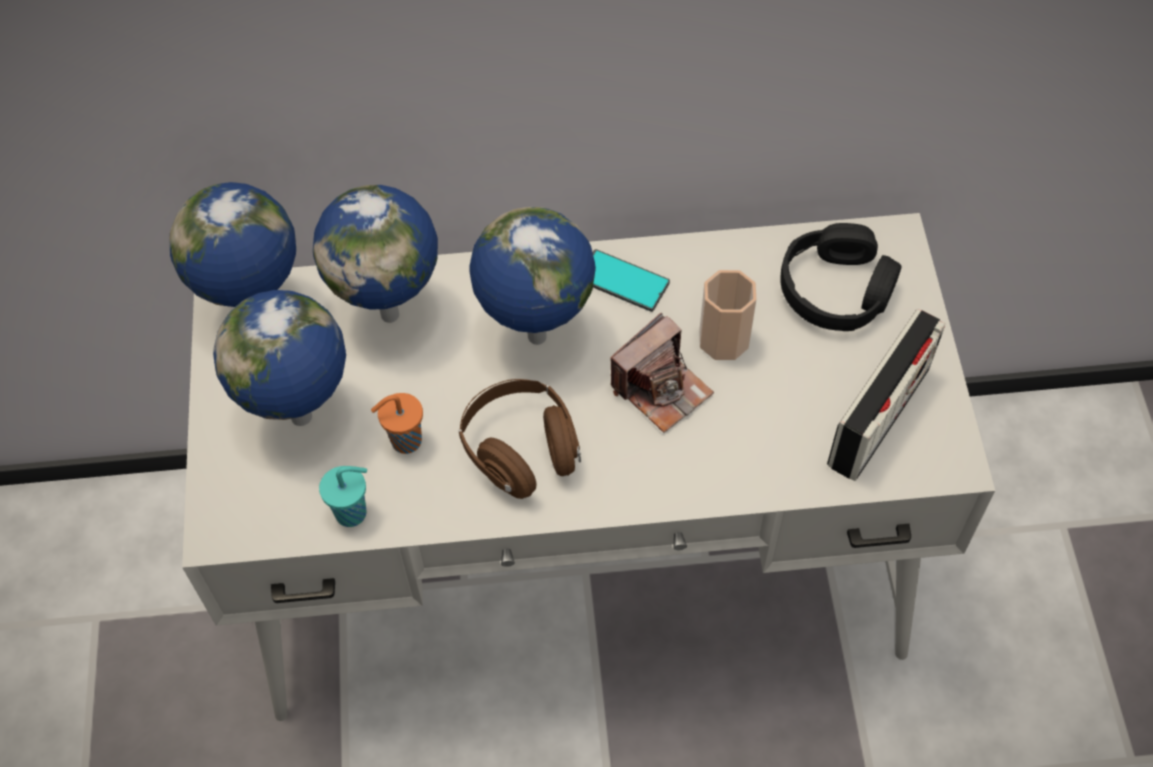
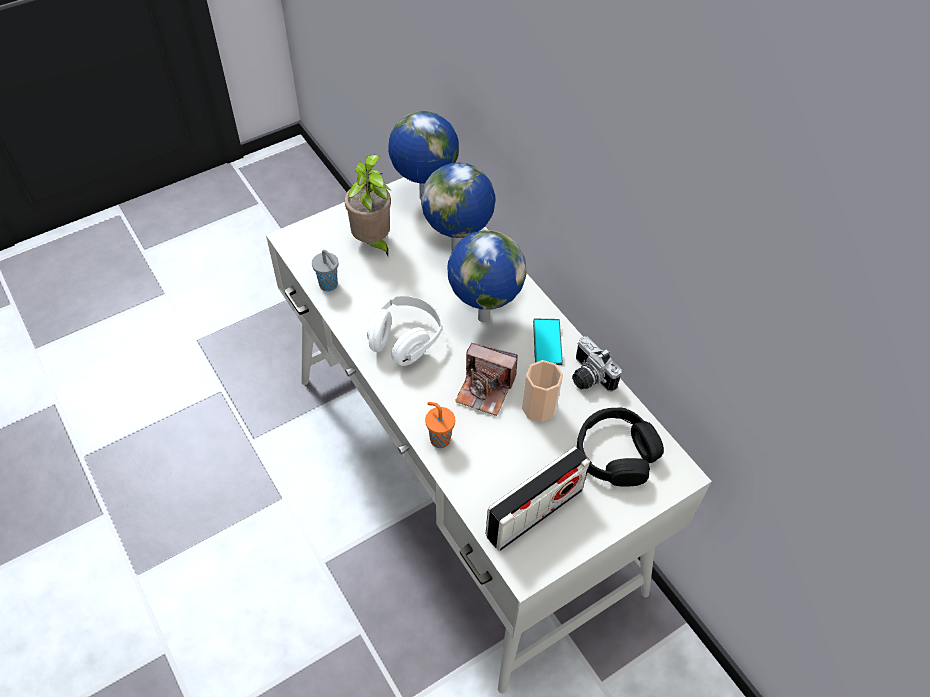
camera: 60 degrees right, 5 degrees down
(303, 419) = (372, 242): globe -> potted plant
(353, 512) = (329, 285): turquoise cup -> grey cup
(404, 441) = (382, 288): orange cup -> orange cup (439, 438)
(521, 451) = (405, 340): brown headphones -> white headphones
(705, 263) = (587, 377): none -> camera
(878, 417) = (534, 512): radio -> radio turned 45 degrees counterclockwise

